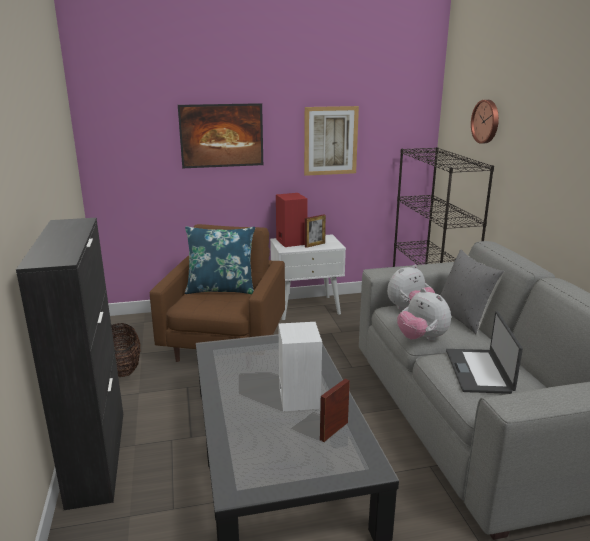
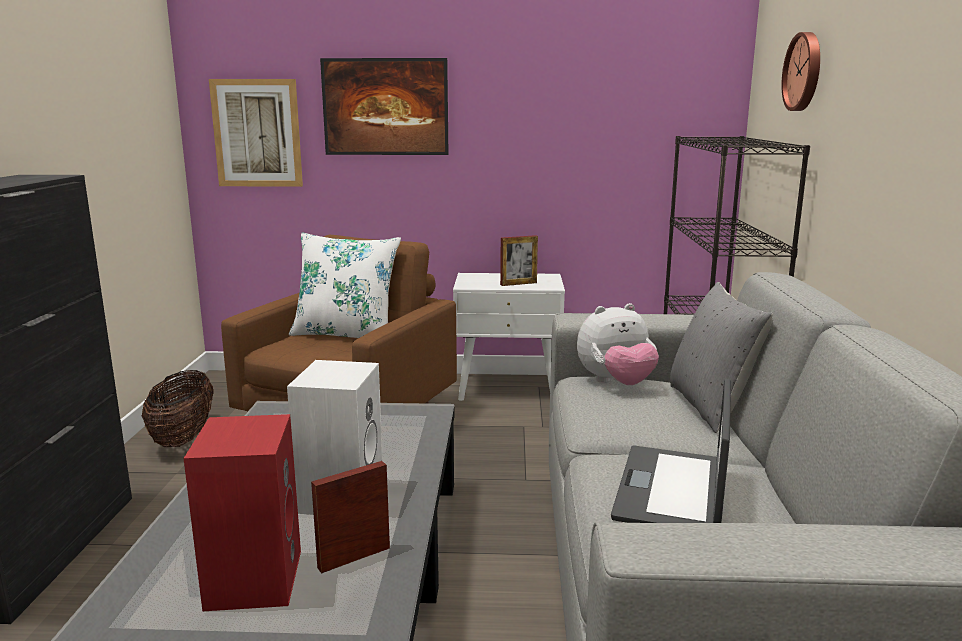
camera: 15 degrees right, 5 degrees down
(221, 289) = (346, 334): blue pillow -> white pillow
(290, 241) = (484, 278): red speaker -> red speaker (252, 578)
(330, 141) = (558, 120): picture -> picture (257, 133)
(422, 338) = (603, 427): plush toy -> none

